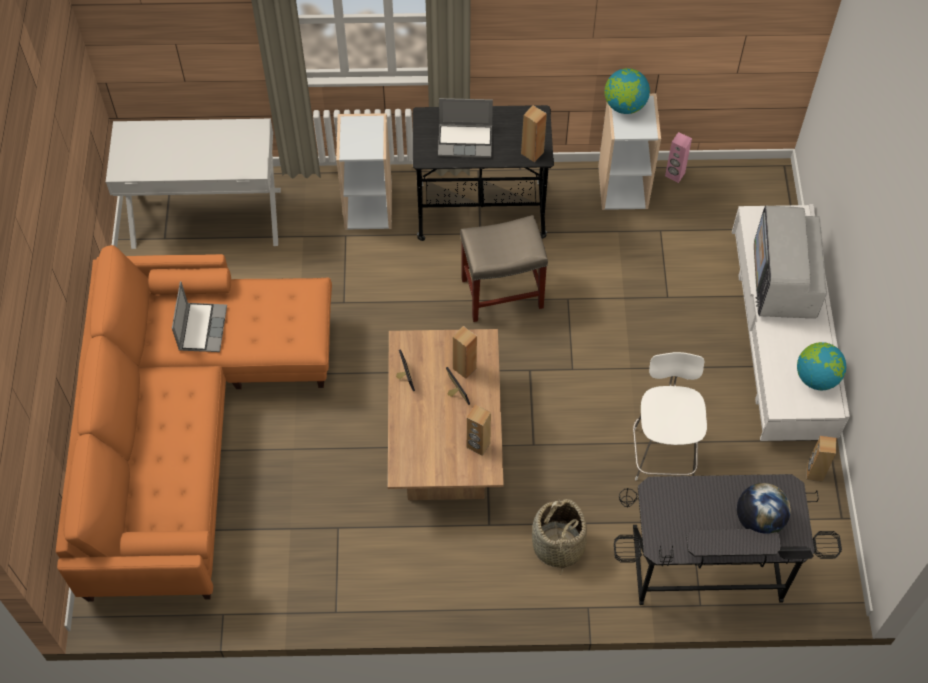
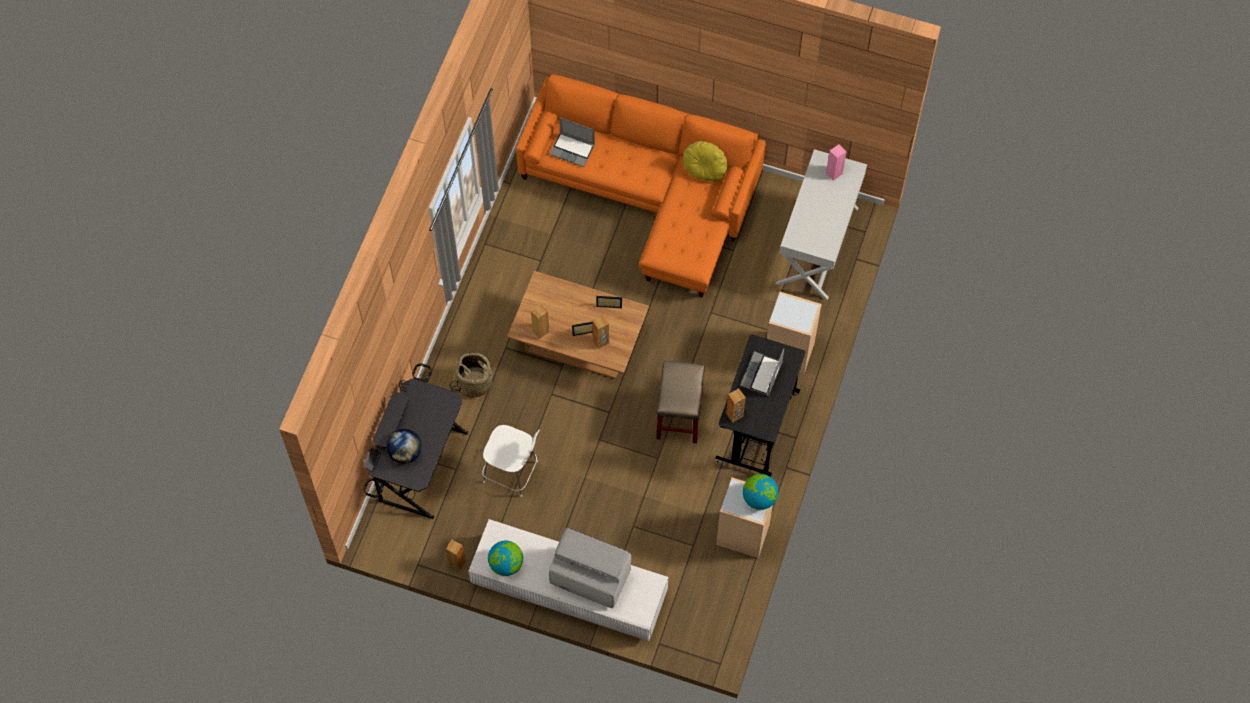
camera: 110 degrees right, 5 degrees up
(159, 326) = (704, 172): none -> yellow pillow
(202, 328) = (693, 196): laptop -> laptop (573, 149)
(674, 175) = (741, 577): pink speaker -> pink speaker (834, 173)

